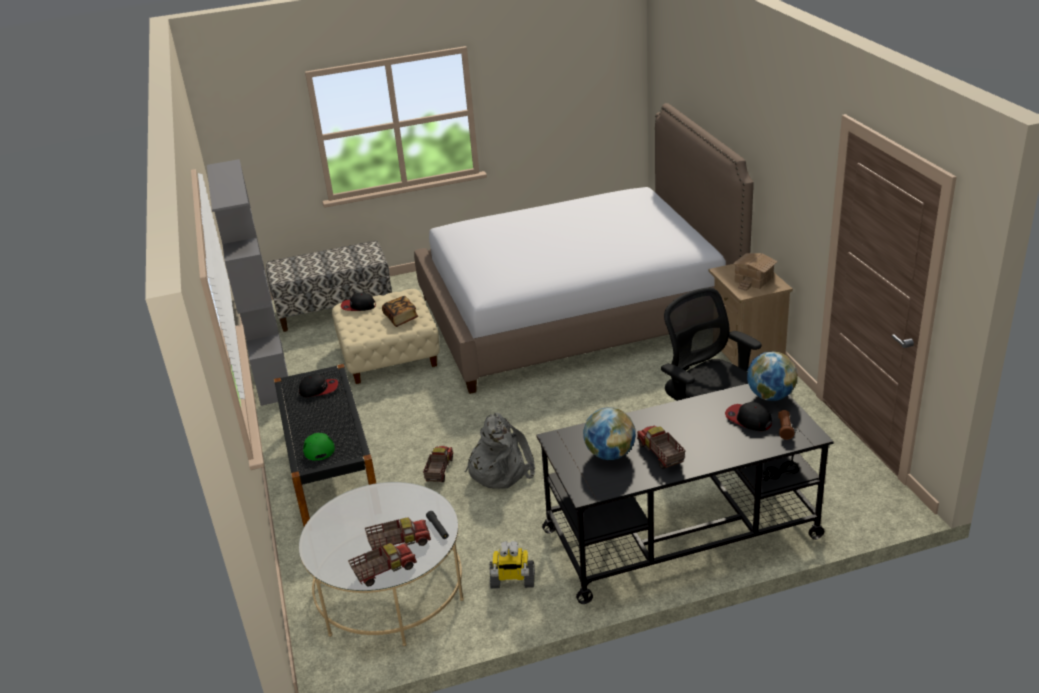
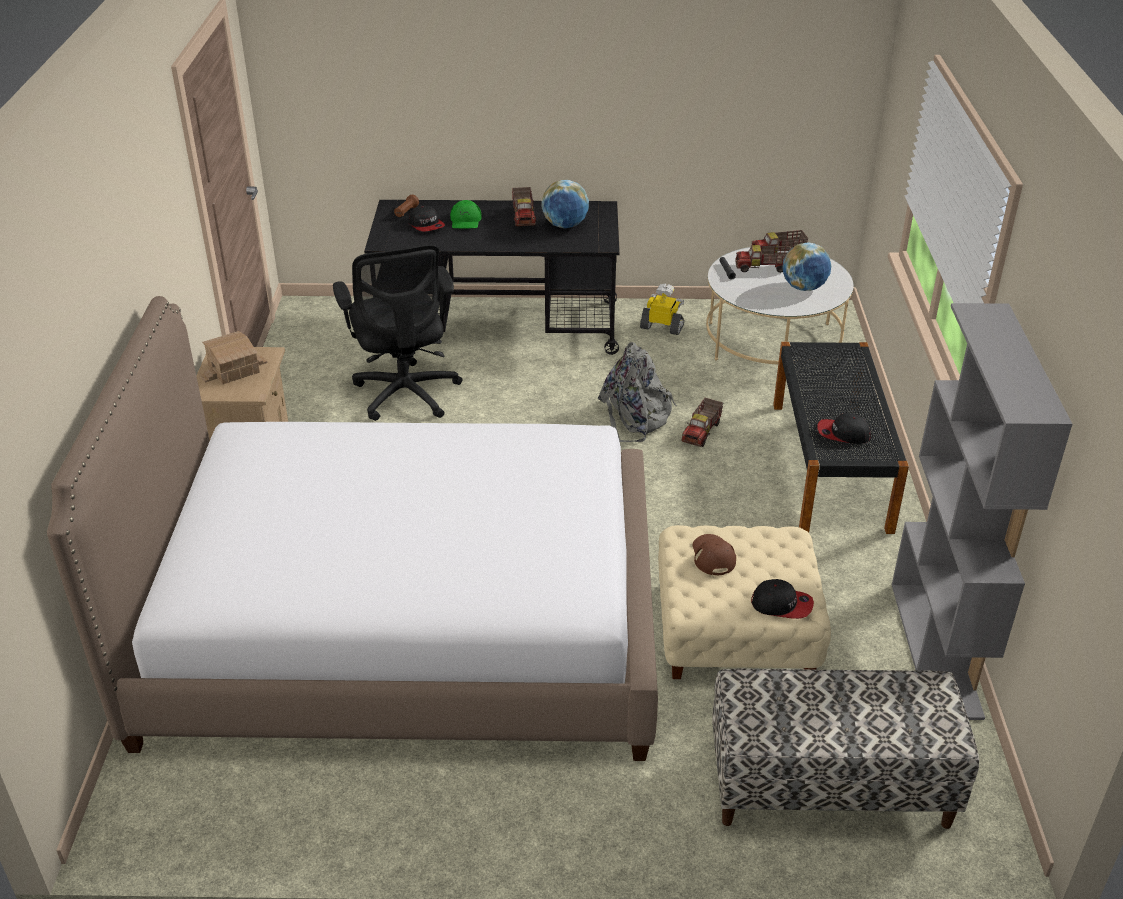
camera: 165 degrees left, 5 degrees up
(318, 447) = (840, 363): green cap -> green cap (465, 221)
(401, 318) = (713, 556): book -> brown cap
(770, 396) = (386, 236): globe -> globe (804, 288)

